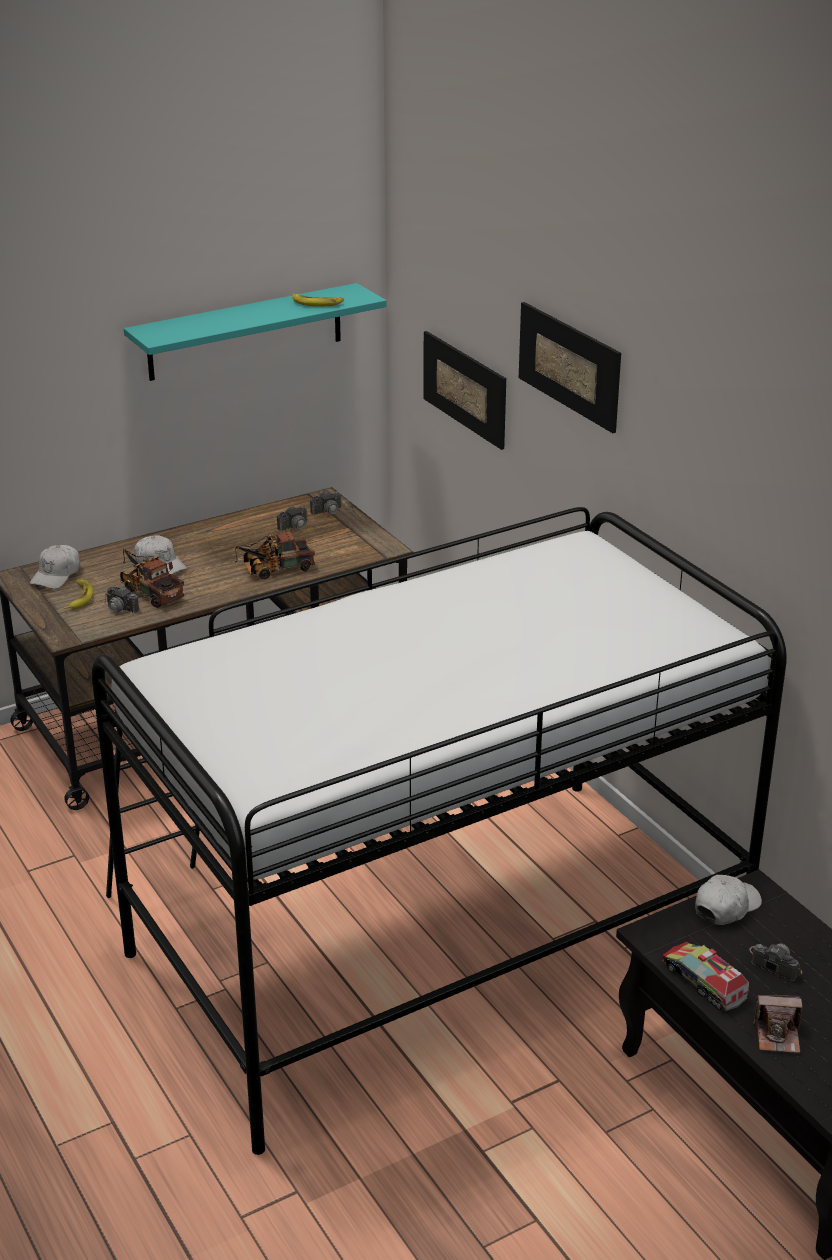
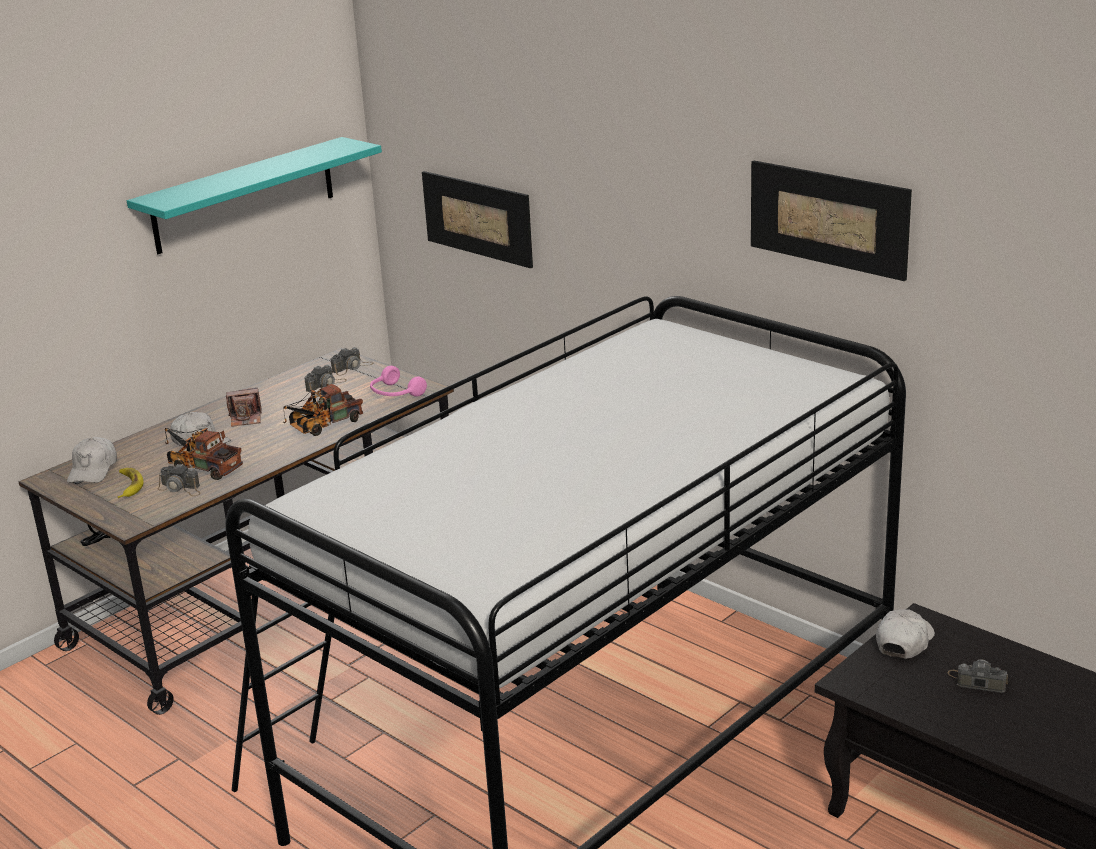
camera: 15 degrees left, 5 degrees down
(317, 303) = (314, 156): banana -> none
(356, 548) = (395, 393): none -> pink headphones
(569, 365) = (605, 163): picture -> picture (828, 218)
(704, 982) = (924, 712): toy truck -> none
(778, 1036) = (1020, 744): camera -> camera (246, 419)

